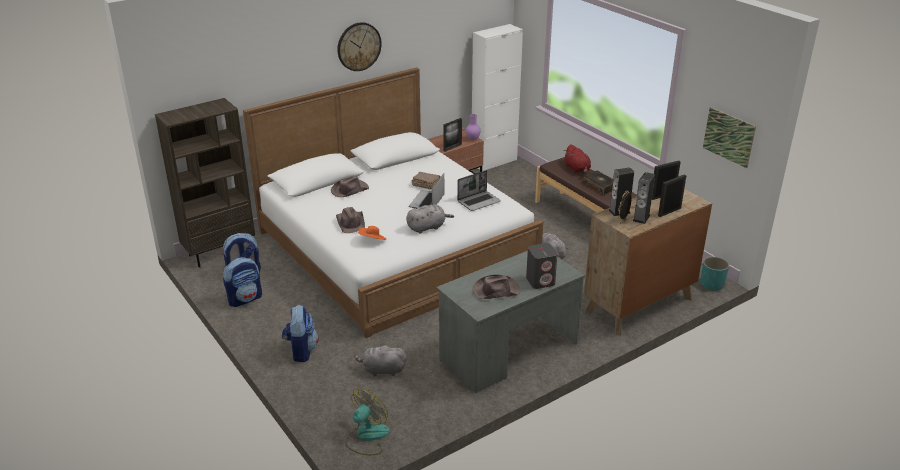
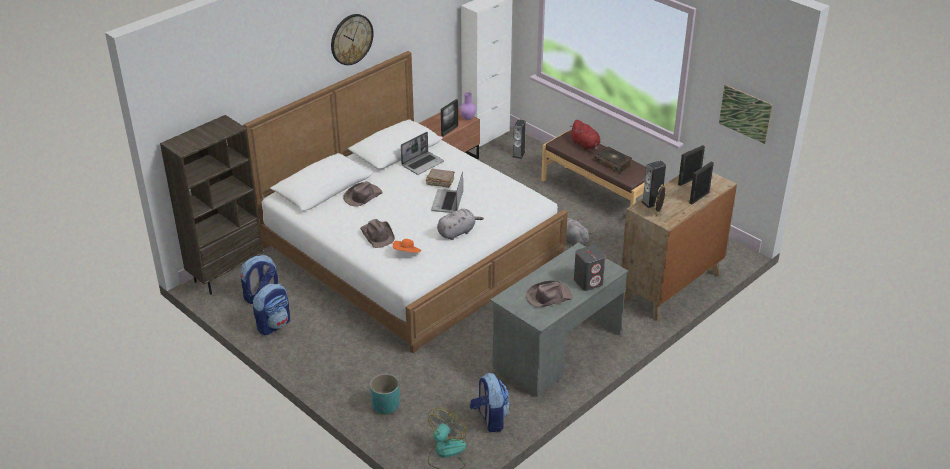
camera: 10 degrees left, 5 degrees up
(301, 351) = (352, 374): backpack -> backpack (490, 419)
(382, 370) = (440, 385): grey plush toy -> none
(479, 201) = (500, 197): laptop -> laptop (422, 163)
(641, 218) = (674, 207): speaker -> speaker (518, 154)
(712, 285) = (735, 256): turquoise planter -> turquoise planter (386, 405)

